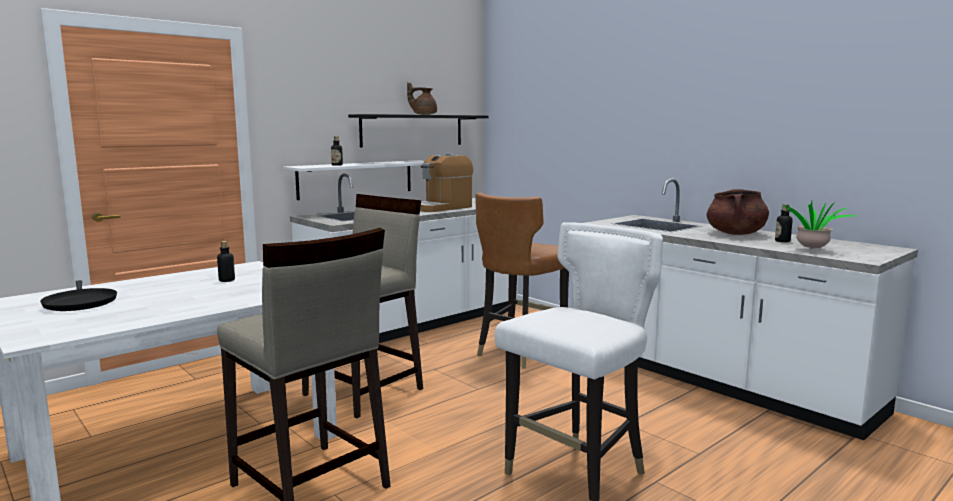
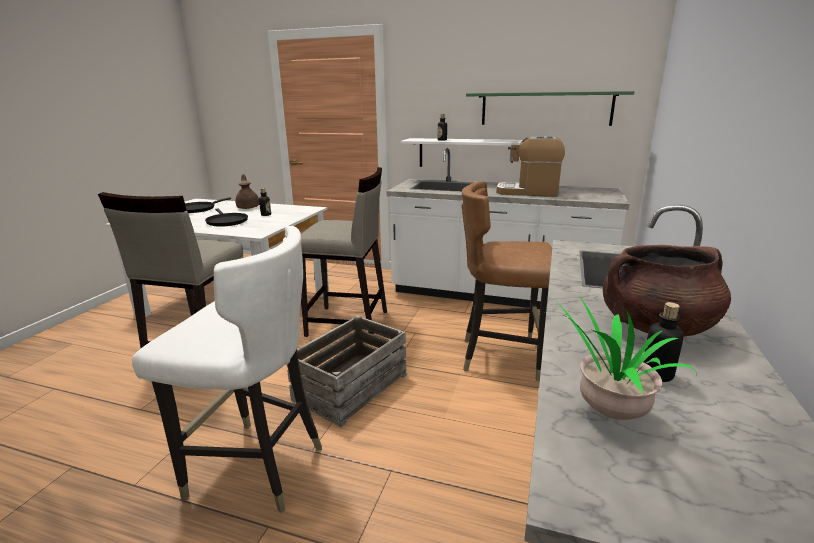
camera: 60 degrees right, 10 degrees up
(213, 295) = (226, 221): none -> black frying pan
(412, 130) = (545, 108): black shelf -> green shelf
(423, 114) = (549, 91): brown teapot -> brown teapot (248, 207)
(493, 415) = (350, 386): none -> crate

